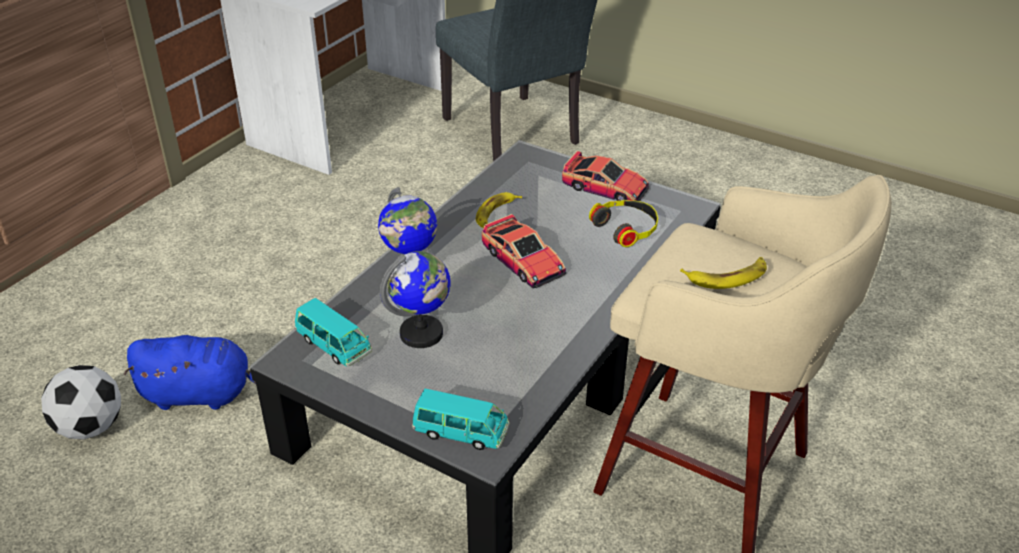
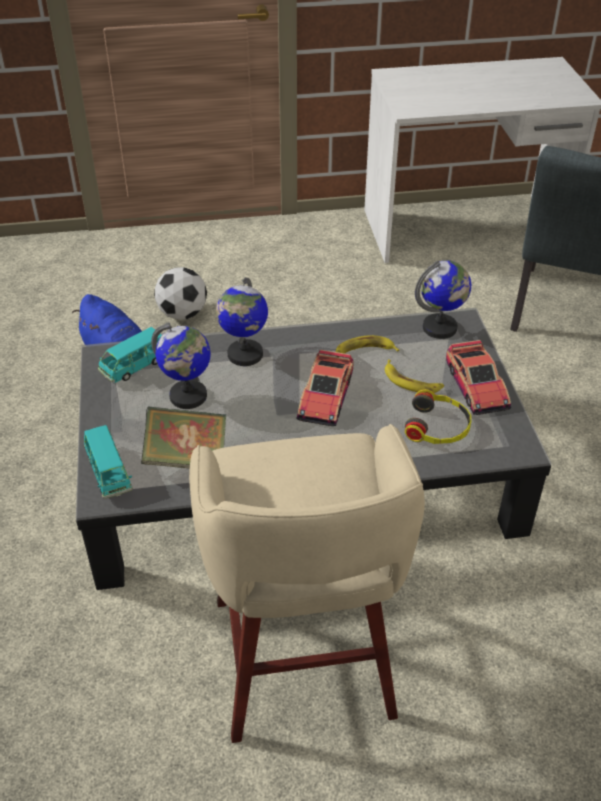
camera: 50 degrees right, 5 degrees up
(90, 427) = (49, 335): football -> football (183, 314)
(334, 346) = (134, 366): turquoise toy car -> turquoise toy car turned 45 degrees clockwise
(500, 374) = (186, 458): none -> book
(519, 167) = (440, 328): none -> globe
(727, 277) = (298, 490): banana -> banana (411, 382)

